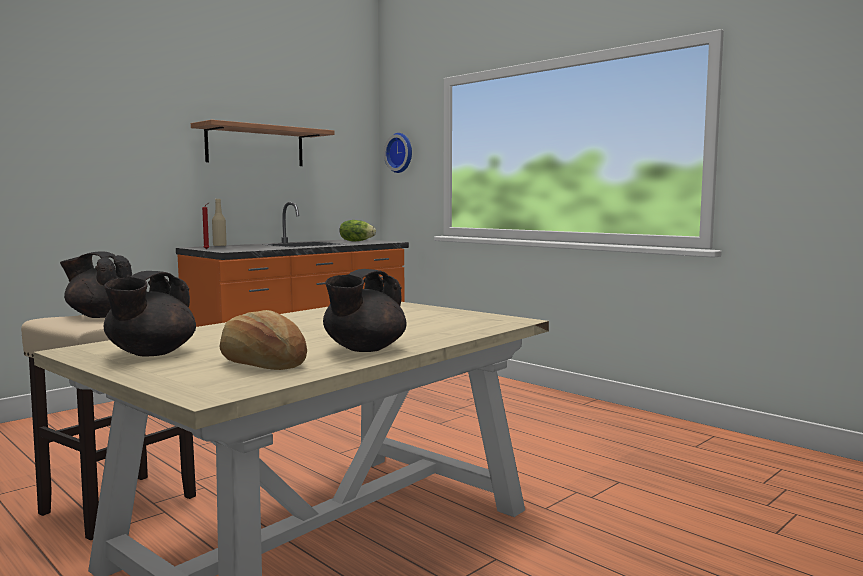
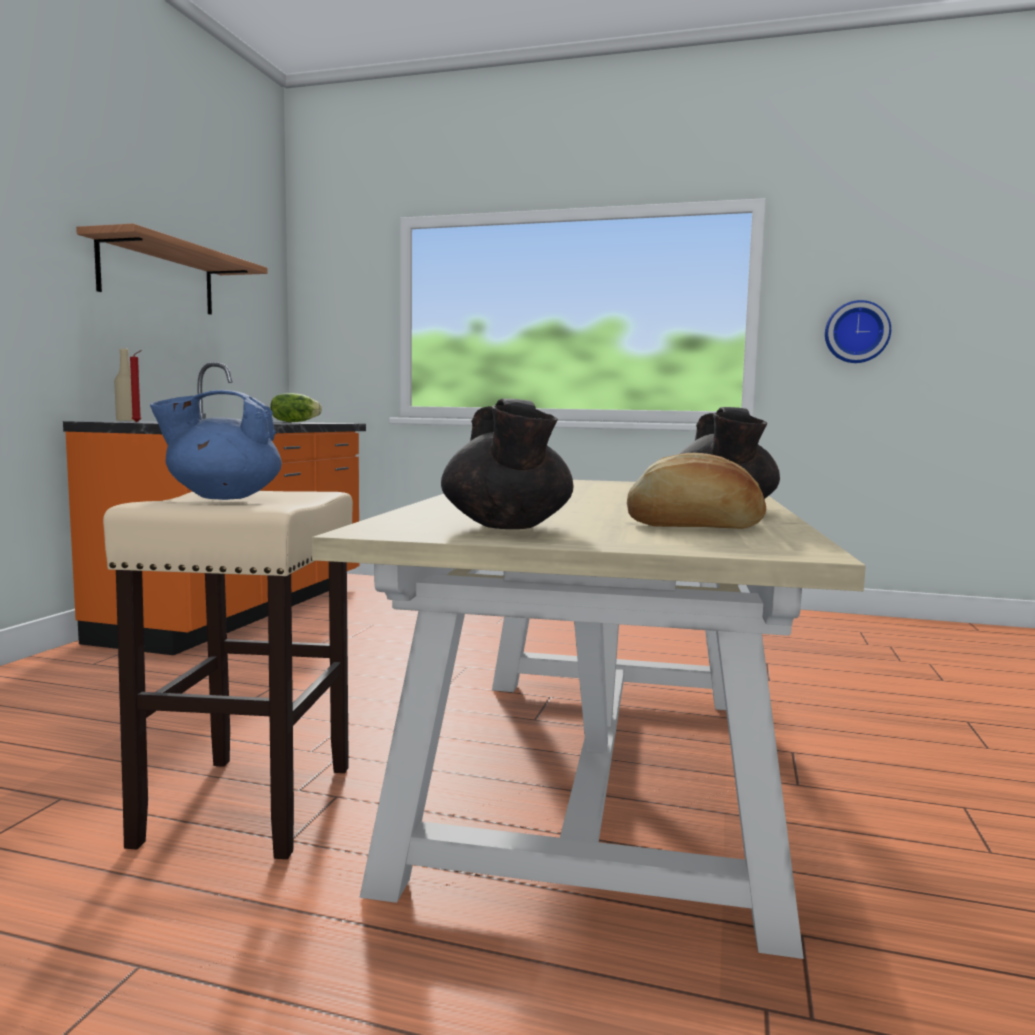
camera: 30 degrees left, 0 degrees up
(101, 315) = (222, 497): black teapot -> blue teapot
(400, 153) = (327, 310): wall clock -> wall clock (856, 332)

